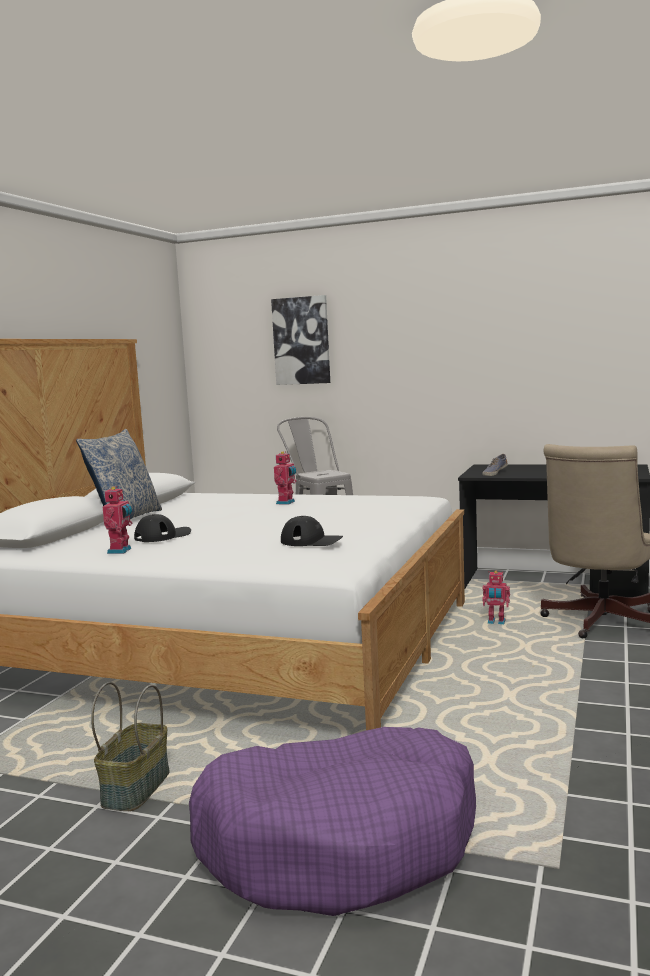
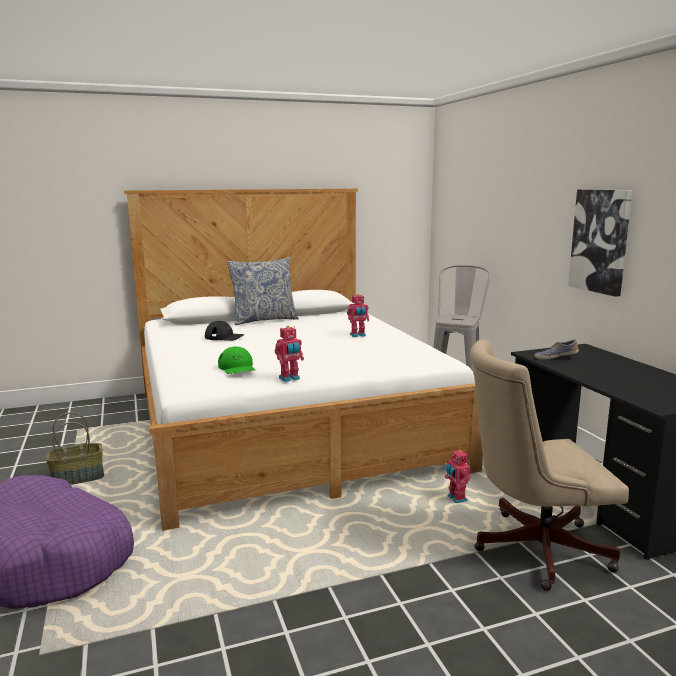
camera: 50 degrees right, 5 degrees up
(121, 551) = (184, 340): toy robot -> toy robot (290, 379)
(301, 341) = (489, 196): picture -> picture (600, 241)
(311, 541) = (237, 367): black cap -> green cap

